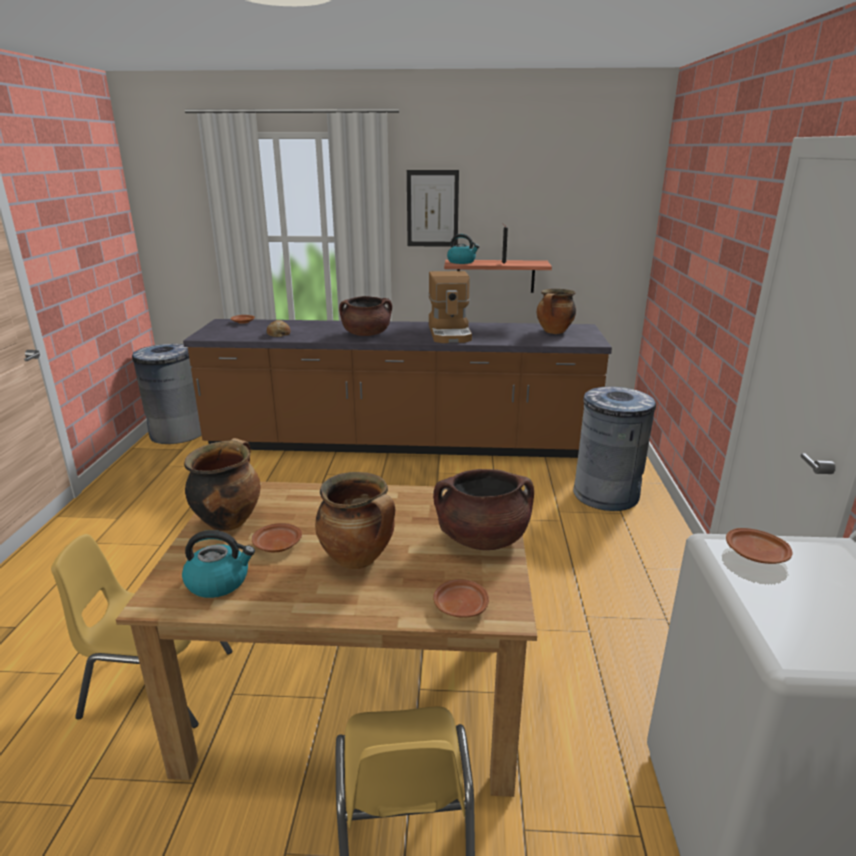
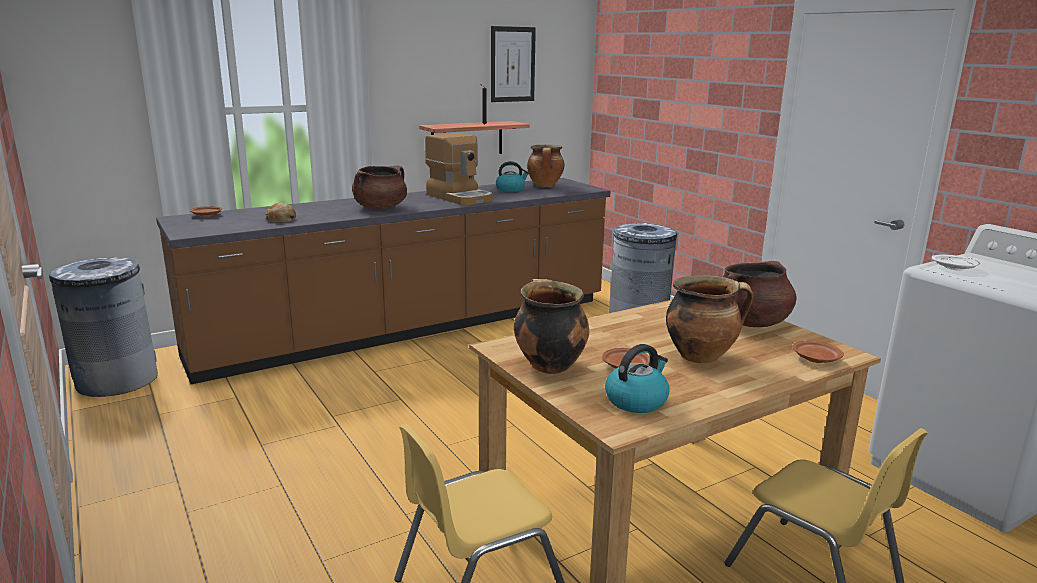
camera: 35 degrees left, 5 degrees down
(432, 208) = (404, 71): picture -> picture (512, 64)
(462, 262) = (442, 125): kettle -> kettle (510, 189)
(756, 555) = (954, 268): brown plate -> white plate

